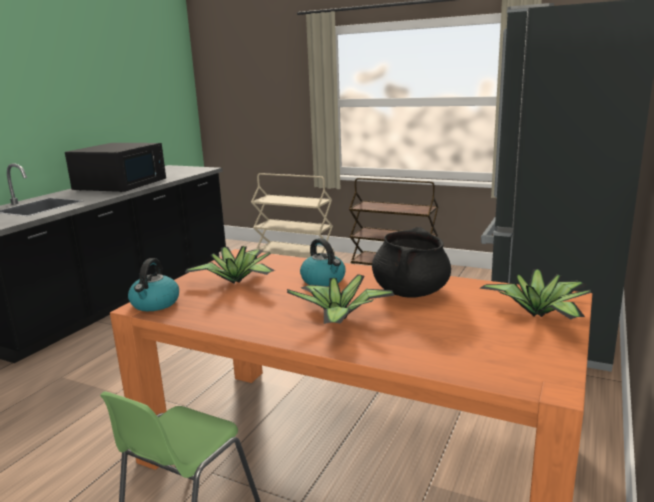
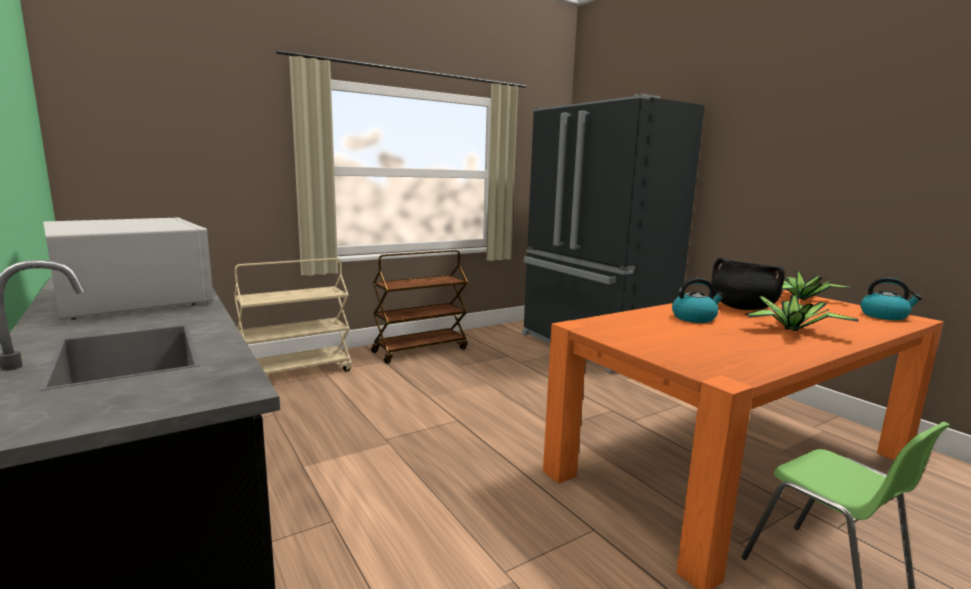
camera: 60 degrees left, 5 degrees down
(121, 185) = (133, 298): black microwave -> white microwave
(155, 304) = (719, 372): kettle -> kettle (884, 316)
(237, 281) = (668, 338): potted plant -> none

